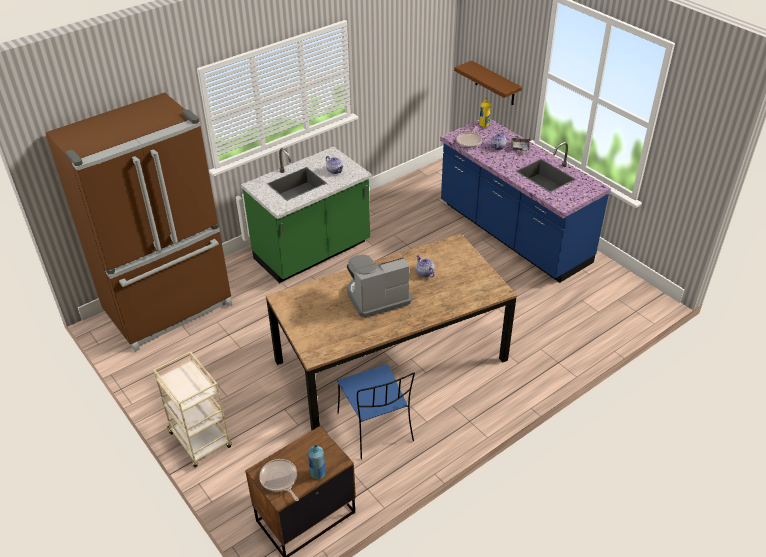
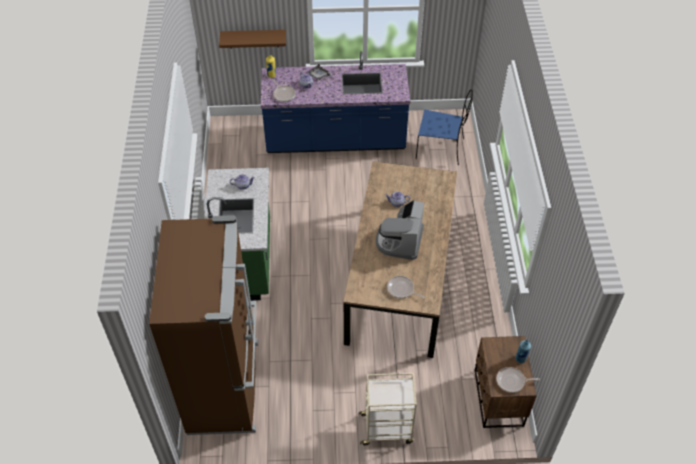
camera: 55 degrees left, 10 degrees up
(315, 327) = (401, 289): none -> frying pan
(376, 428) = (453, 320): blue chair -> blue chair (441, 149)

